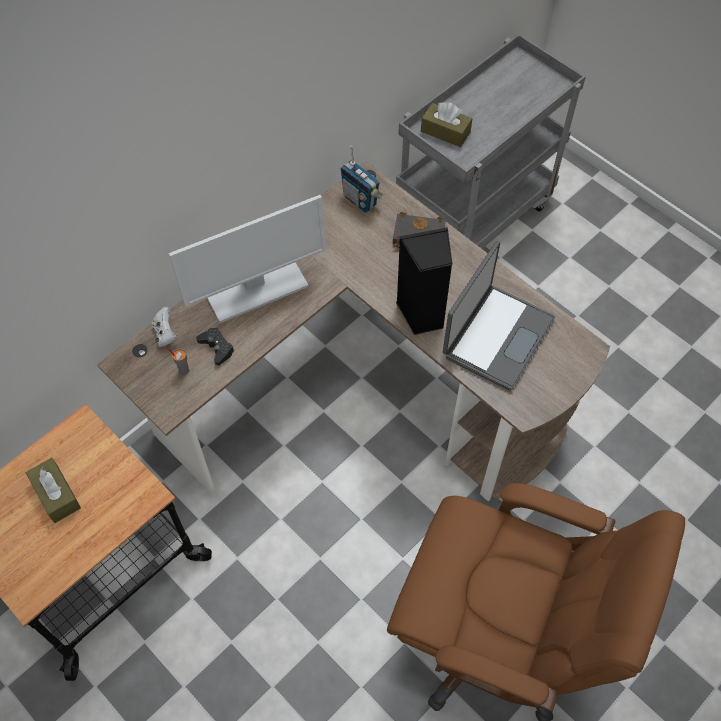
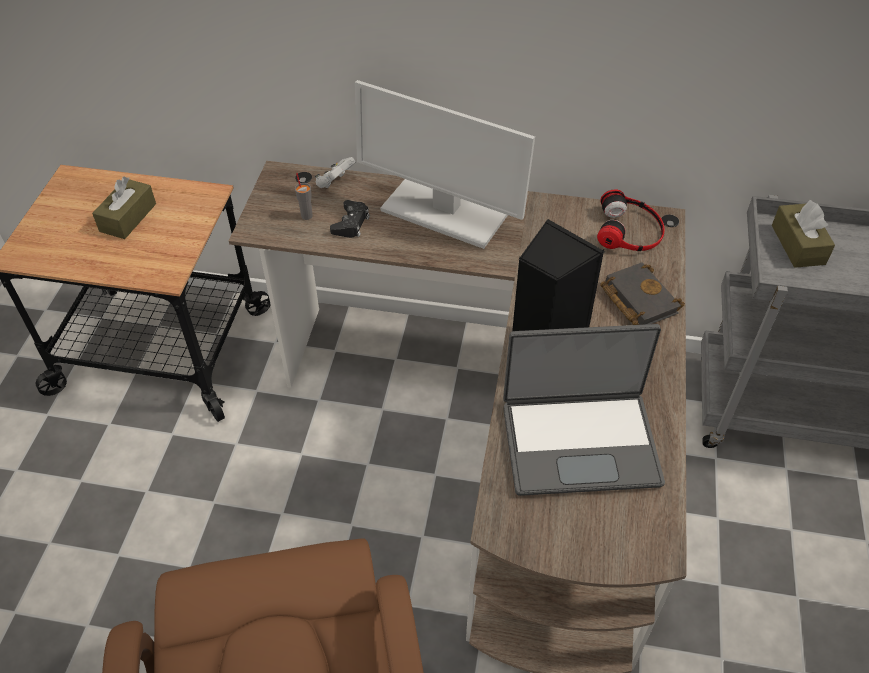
camera: 55 degrees right, 10 degrees down
(360, 200) = (630, 230): radio -> headphones

